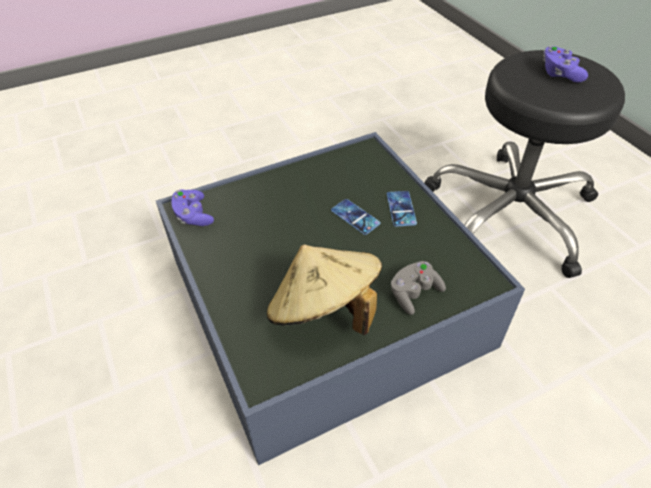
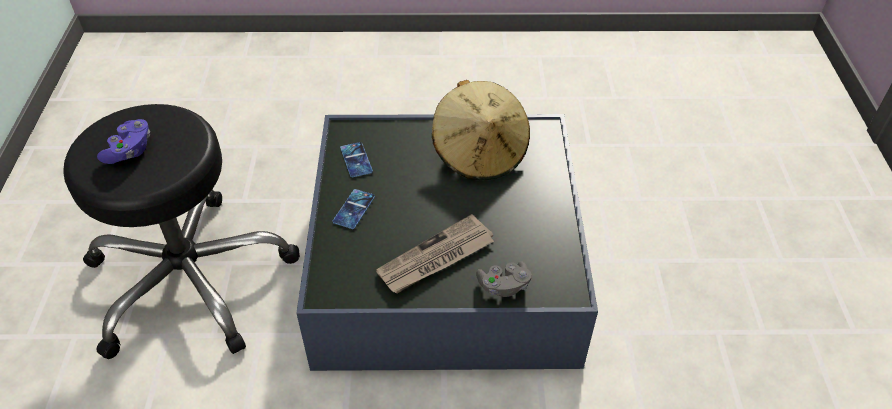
camera: 155 degrees left, 0 degrees up
(193, 216) = (560, 279): purple game controller -> none
(304, 196) = (436, 258): none -> newspaper
(355, 217) = (402, 217): phone -> phone (356, 160)
(414, 293) = (404, 141): grey game controller -> grey game controller (503, 286)

